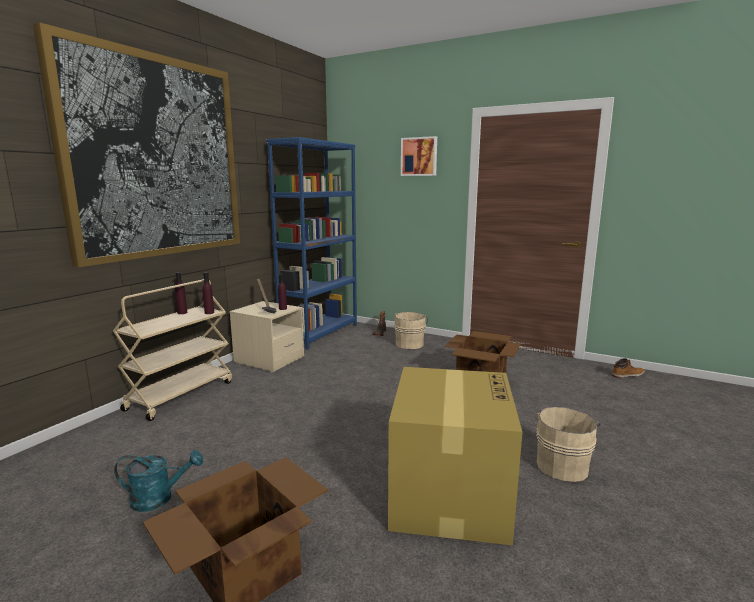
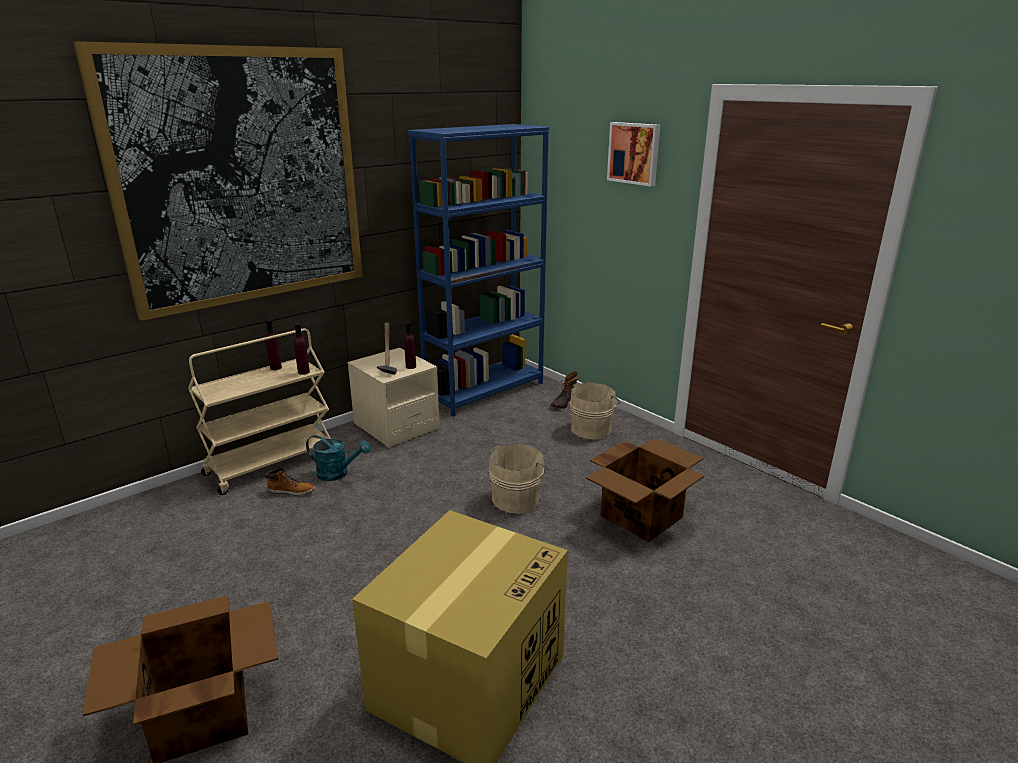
camera: 20 degrees right, 10 degrees up
(159, 498) = (176, 601): turquoise watering can -> turquoise watering can (338, 474)
(562, 465) = (645, 681): beige bucket -> beige bucket (518, 498)
(627, 375) = (885, 550): boot -> boot (291, 491)

